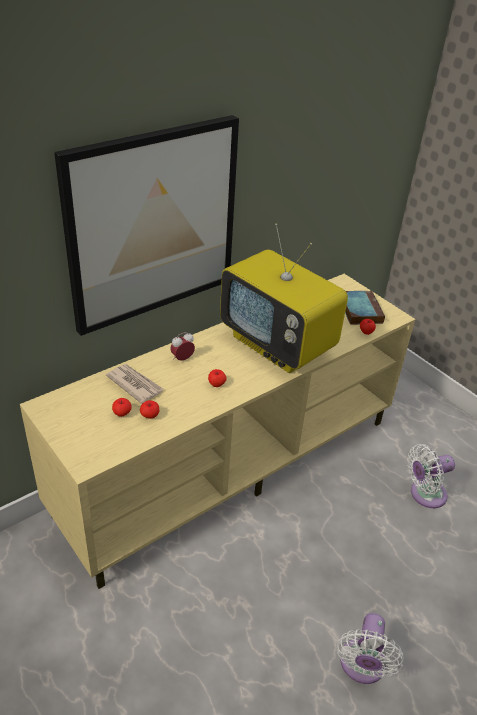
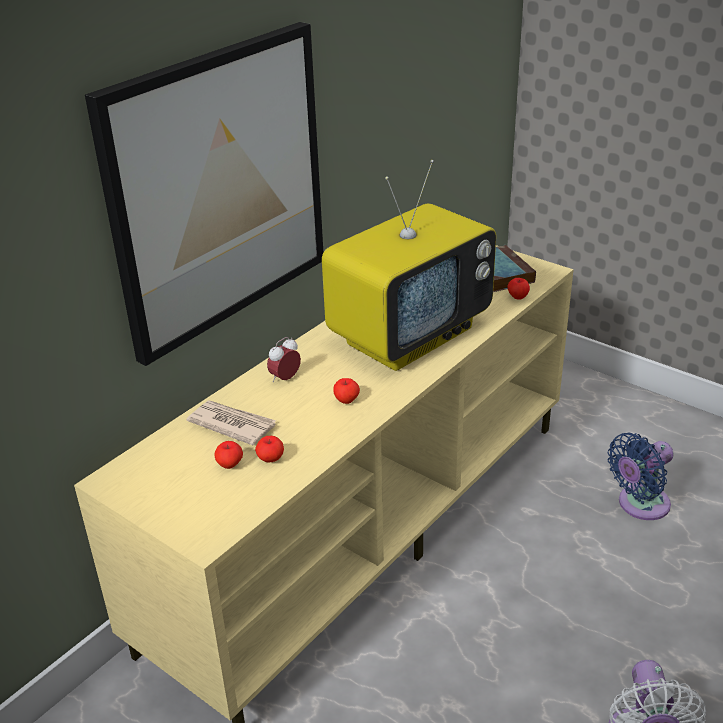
camera: 10 degrees left, 5 degrees down
(278, 345) = (409, 335): television -> television turned 75 degrees counterclockwise
(424, 494) = (639, 505): white fan -> blue fan

